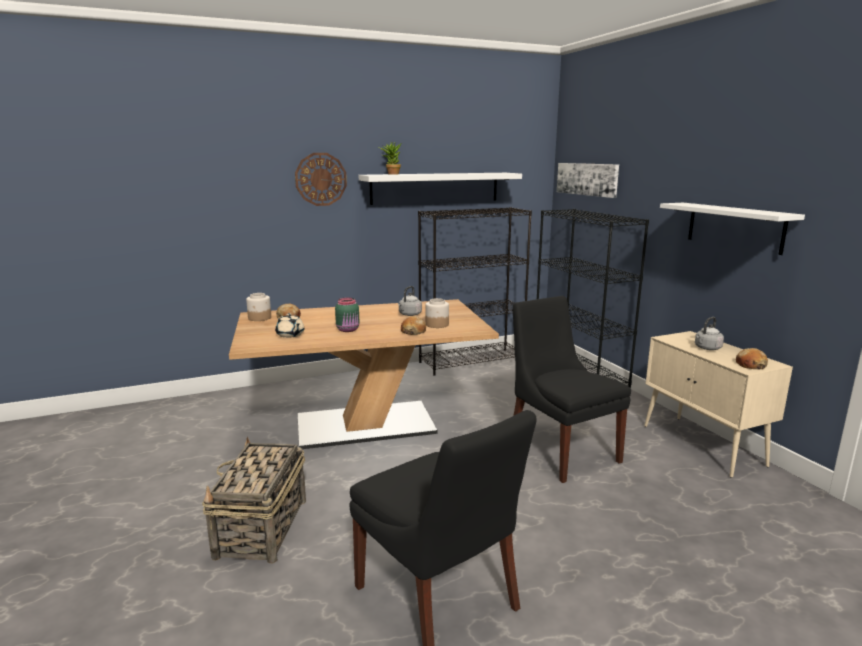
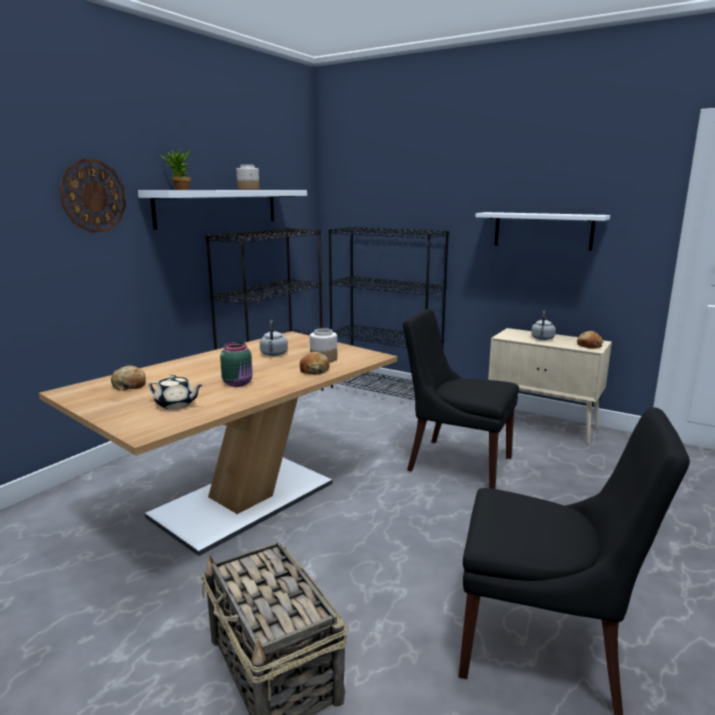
camera: 35 degrees left, 0 degrees up
(259, 318) = (87, 394): jar -> jar (248, 189)
(587, 179) = (364, 195): picture -> none

